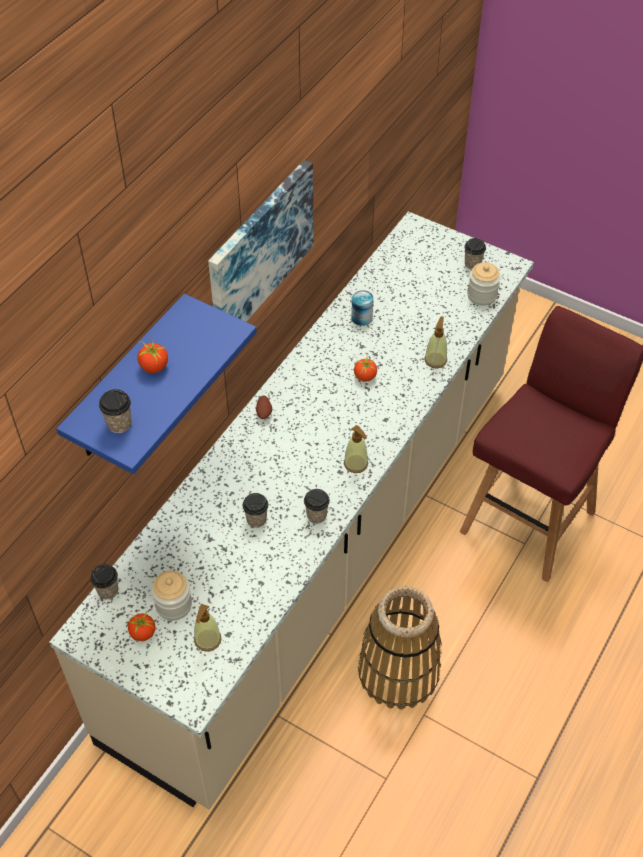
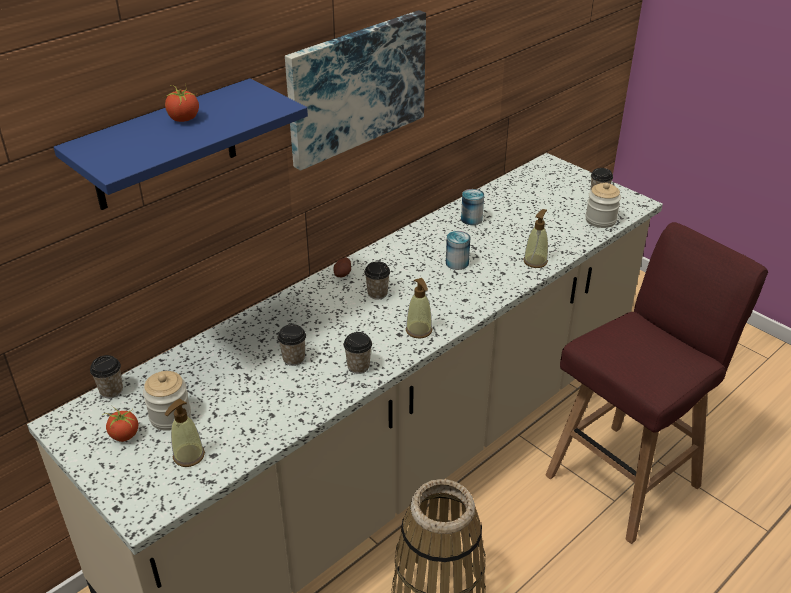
camera: 15 degrees right, 15 degrees down
(119, 424) = (118, 151): cup -> cup (377, 293)
(365, 376) = (457, 263): tomato -> can

